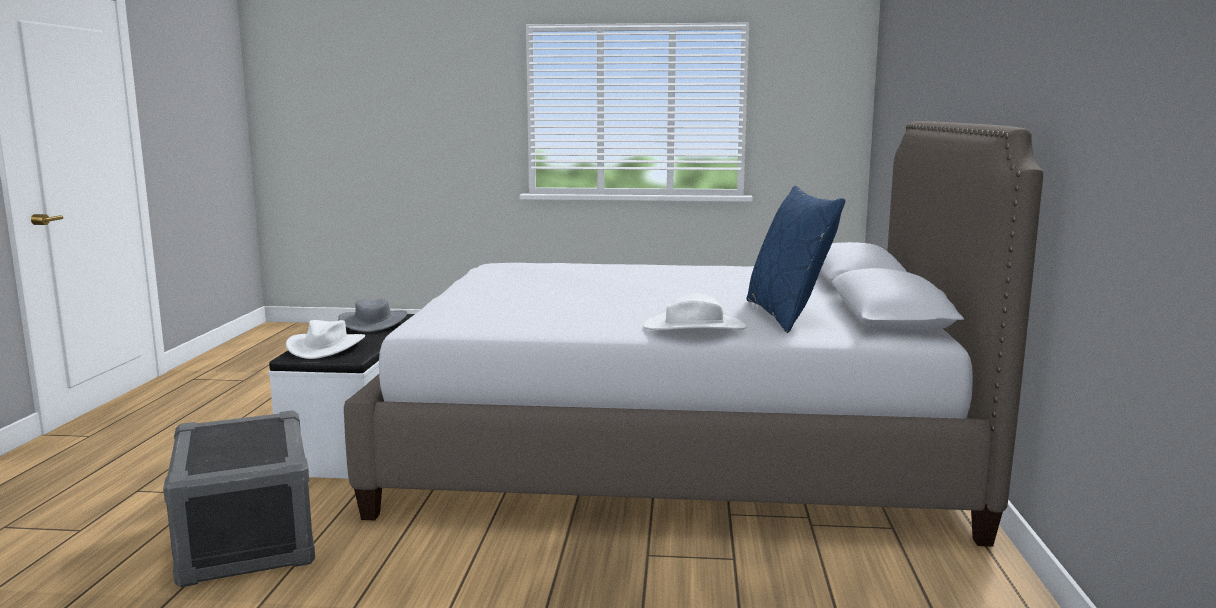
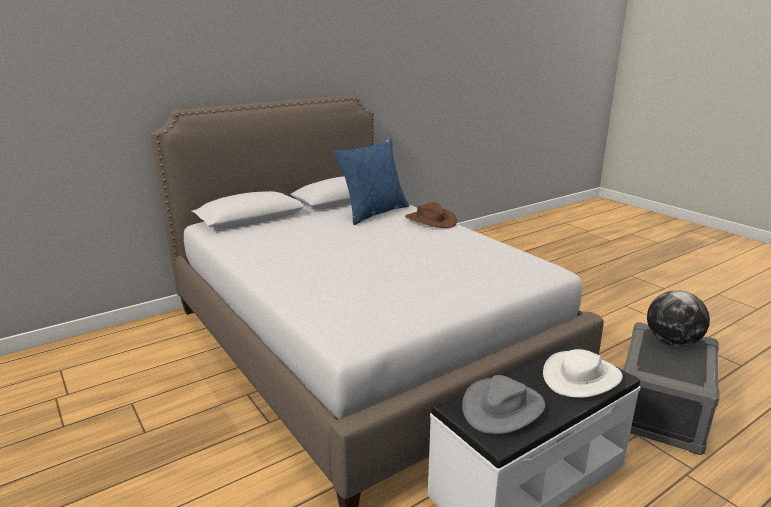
camera: 130 degrees left, 10 degrees up
(240, 458) = (672, 342): none -> globe
(694, 327) = (430, 220): white hat -> brown hat

